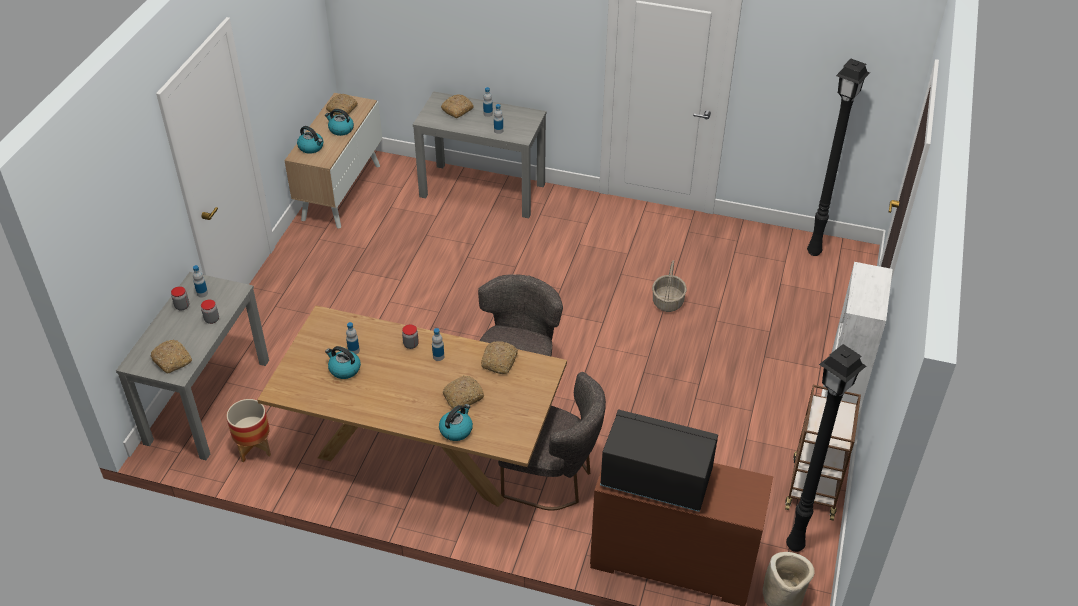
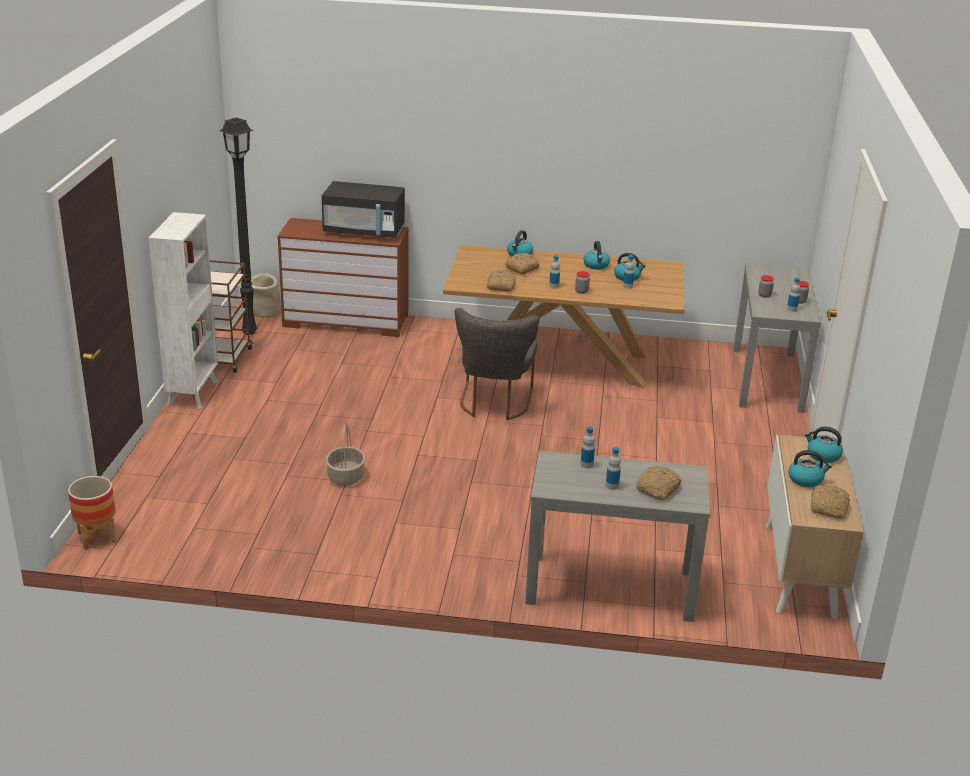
camera: 170 degrees right, 15 degrees down
(172, 360) = (770, 274): bread -> none
(255, 448) = (700, 356): planter -> planter (97, 537)
(369, 397) = (596, 265): none -> kettle
(553, 479) = (445, 353): grey chair -> none
(814, 253) = (151, 540): black floor lamp -> none

